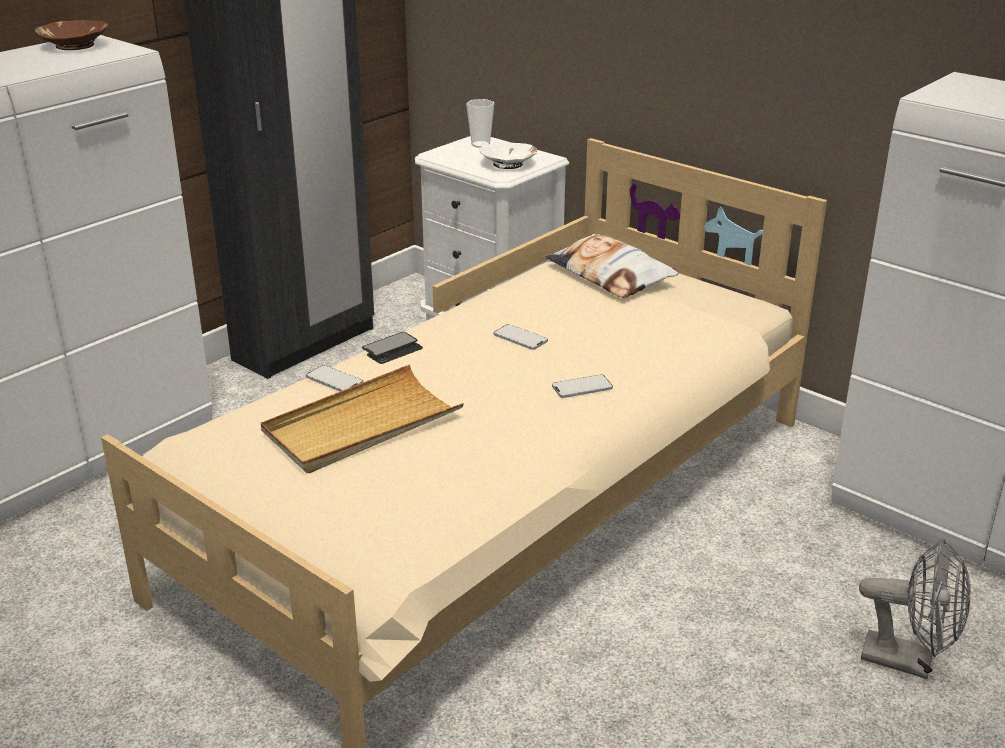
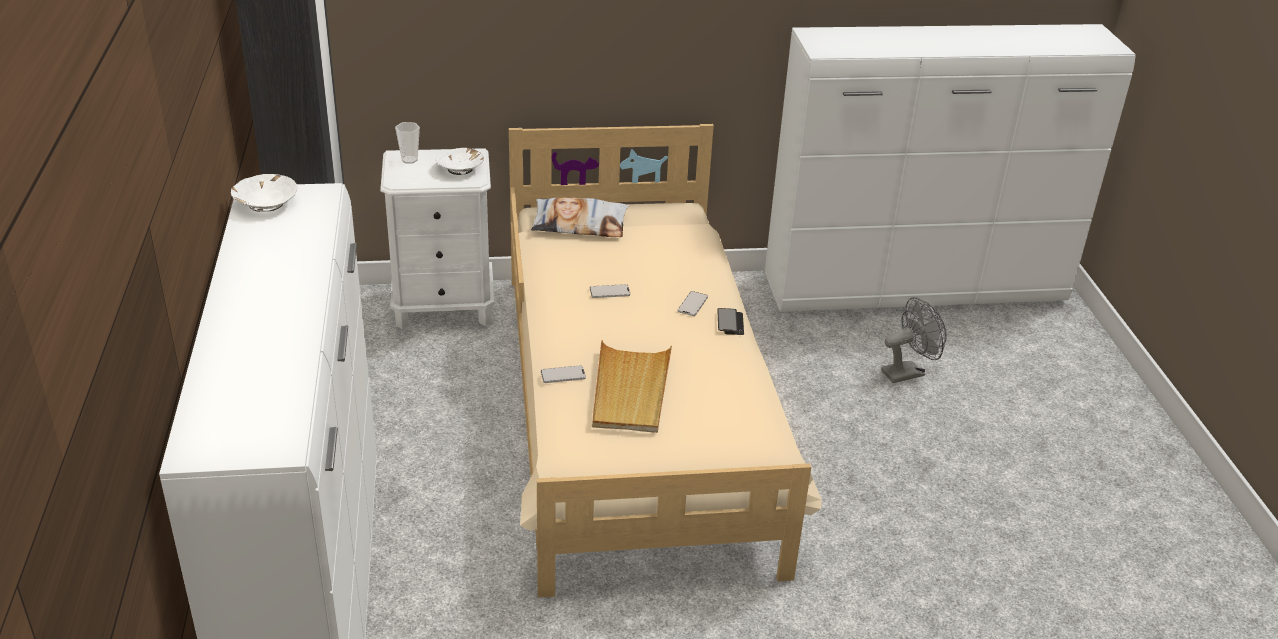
camera: 50 degrees left, 5 degrees up
(75, 45) = (265, 203): brown bowl -> white bowl
(392, 349) = (556, 338): phone -> phone (730, 323)

